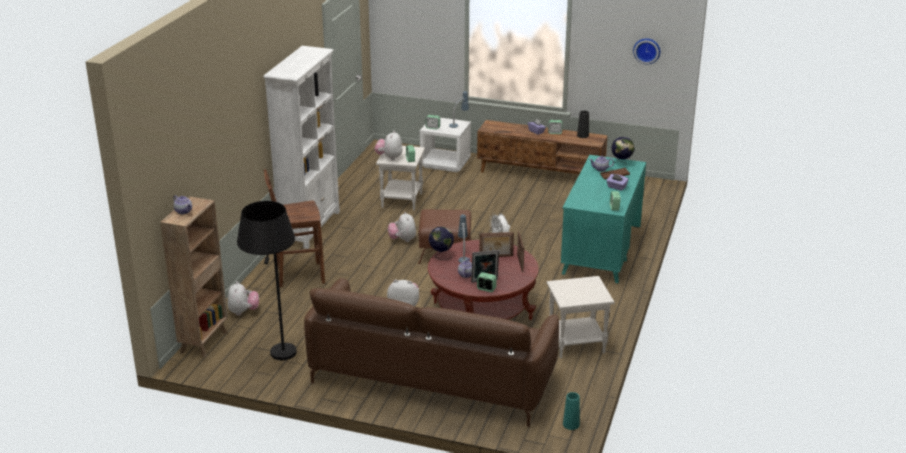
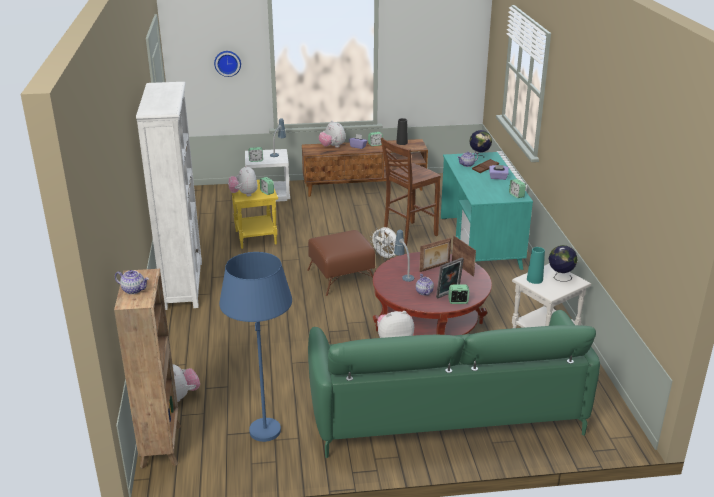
camera: 25 degrees left, 0 degrees up
(277, 361) = (265, 443): black floor lamp -> blue floor lamp
(298, 275) = (211, 338): brown stool -> brown stool (408, 235)
(402, 200) = (256, 238): white side table -> yellow side table
(402, 240) = (290, 275): plush toy -> plush toy (332, 146)
(432, 377) = (445, 411): brown sofa -> green sofa
(441, 256) = (381, 279): globe -> globe (560, 277)
(571, 424) = (618, 419): turquoise vase -> turquoise vase (534, 279)
(647, 50) = (452, 51): wall clock -> wall clock (227, 63)

